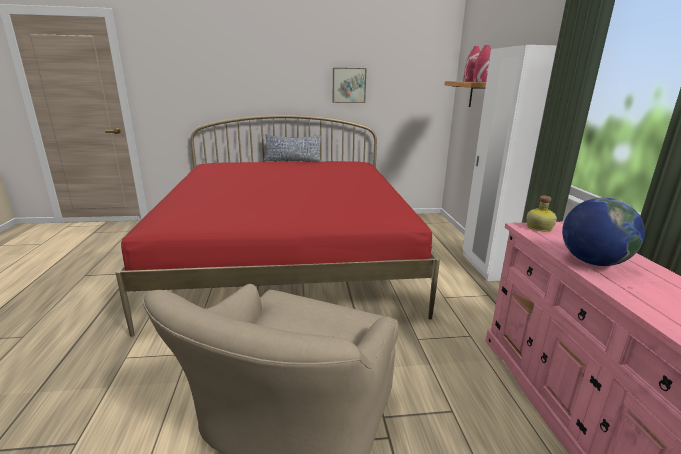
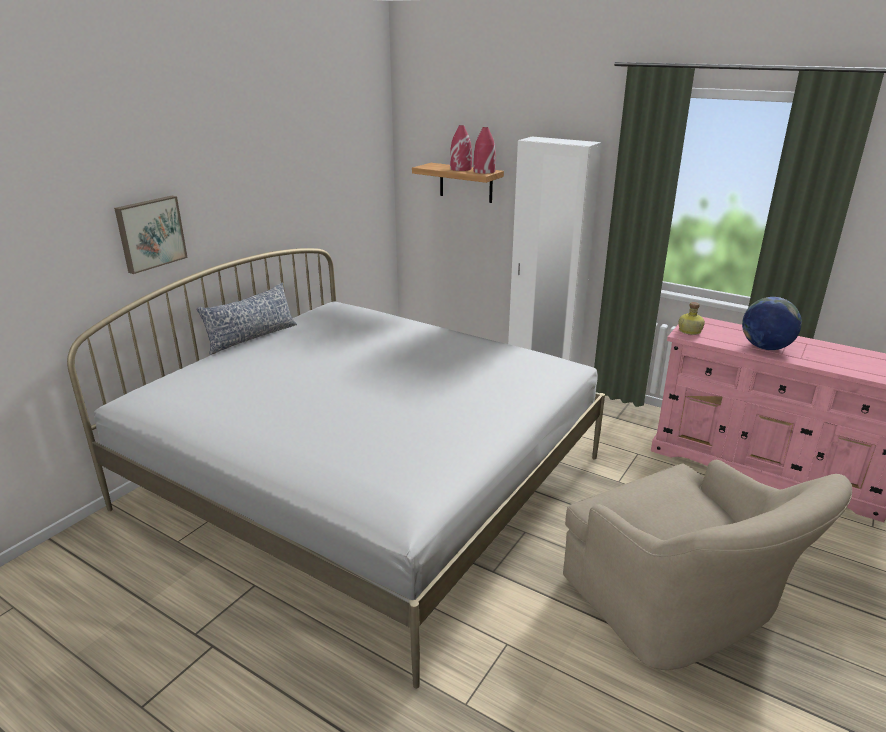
camera: 50 degrees left, 5 degrees up
(288, 257) = (365, 482): red bed -> white bed
(348, 85) = (287, 193): picture -> picture (150, 233)

